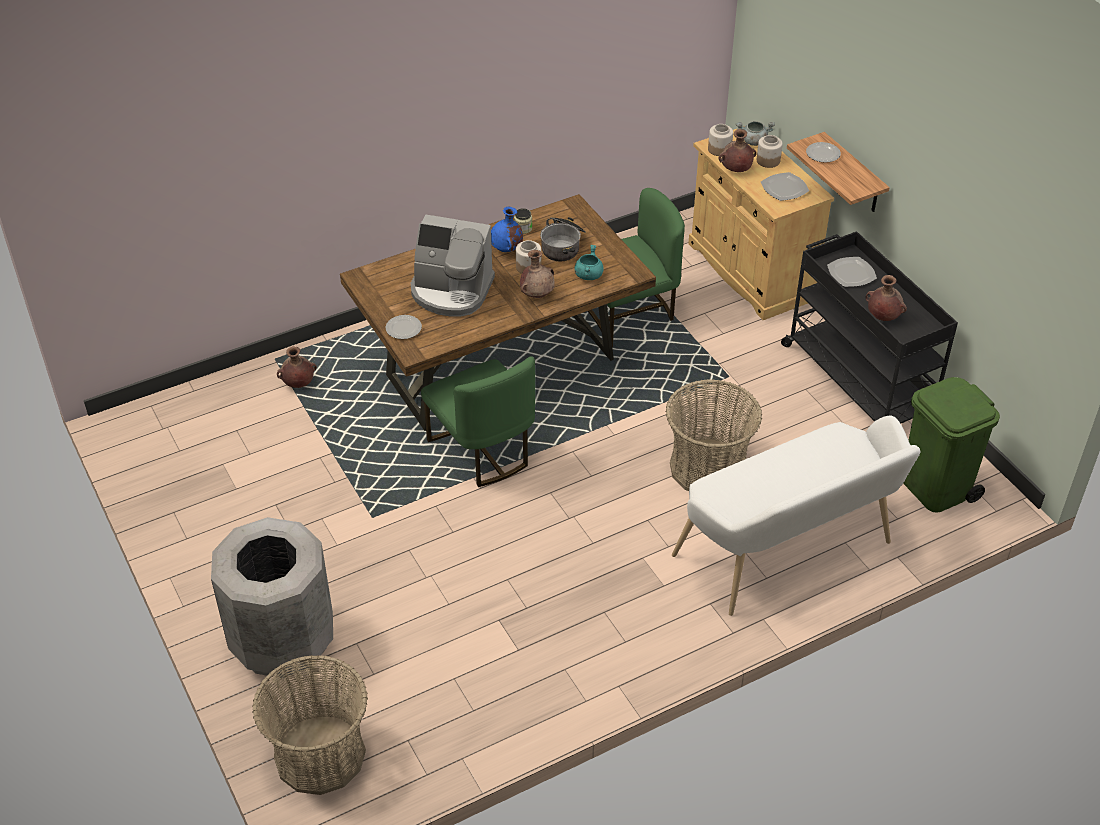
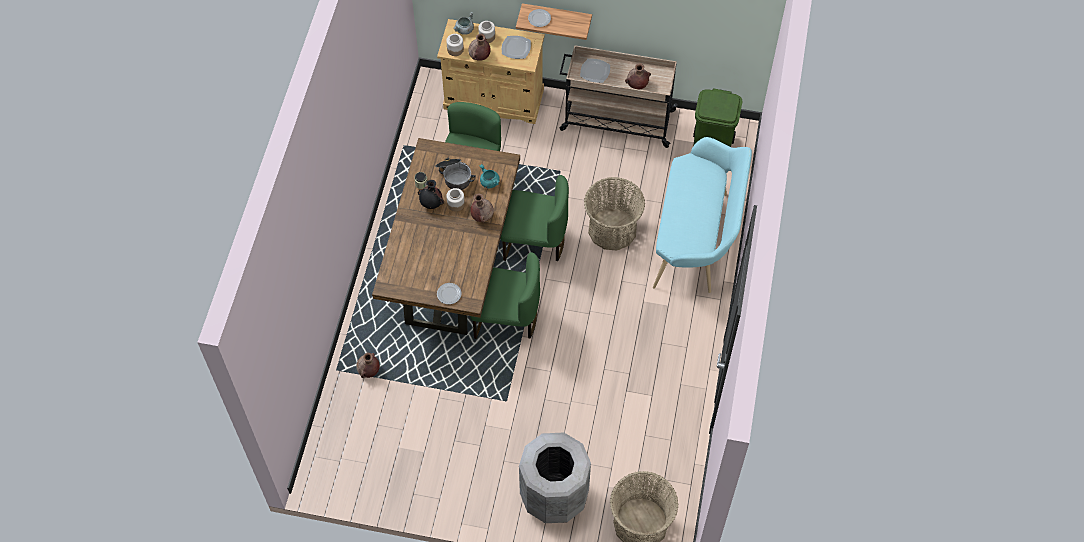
camera: 50 degrees left, 15 degrees up
(451, 291) = (440, 252): coffee machine -> none
(507, 250) = (432, 204): blue vase -> black vase
(610, 413) = (535, 242): none -> green chair
(790, 554) = (696, 239): white bench -> turquoise bench
(857, 381) = (616, 120): black cart -> beige cart

